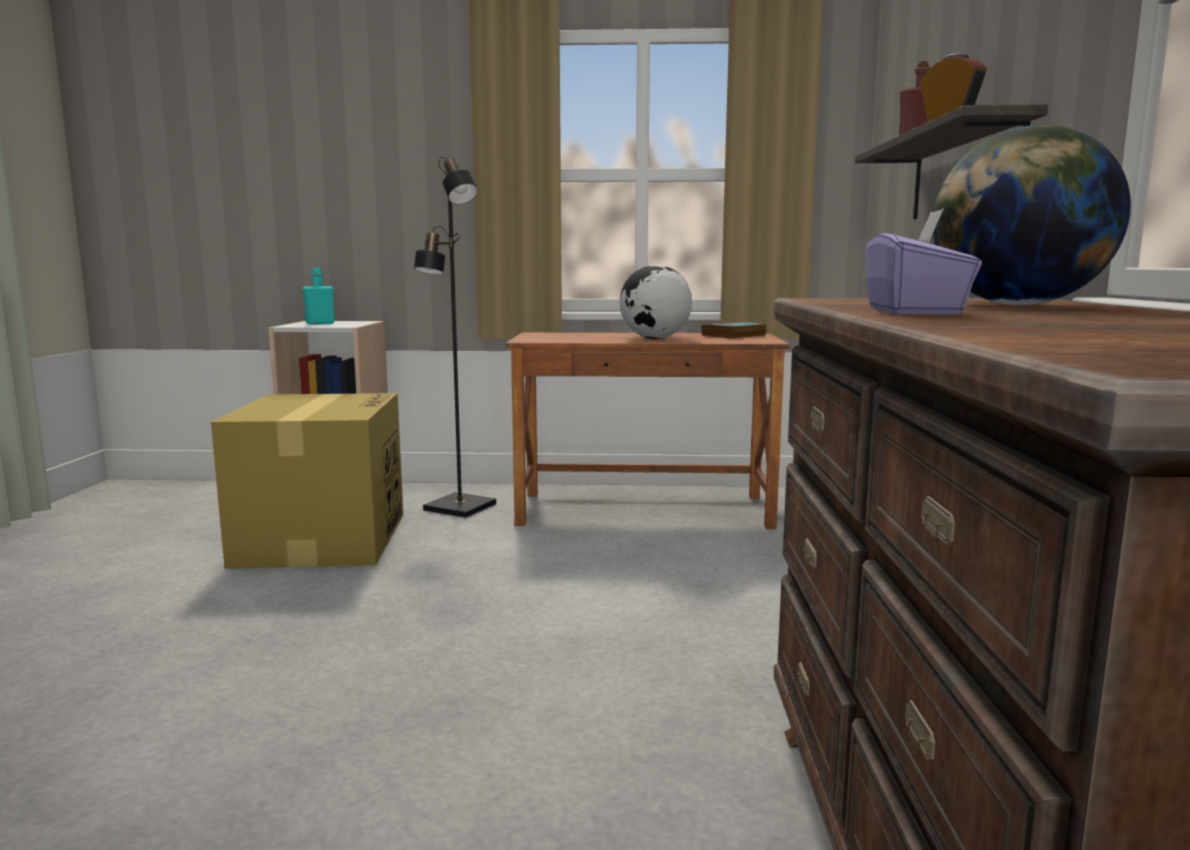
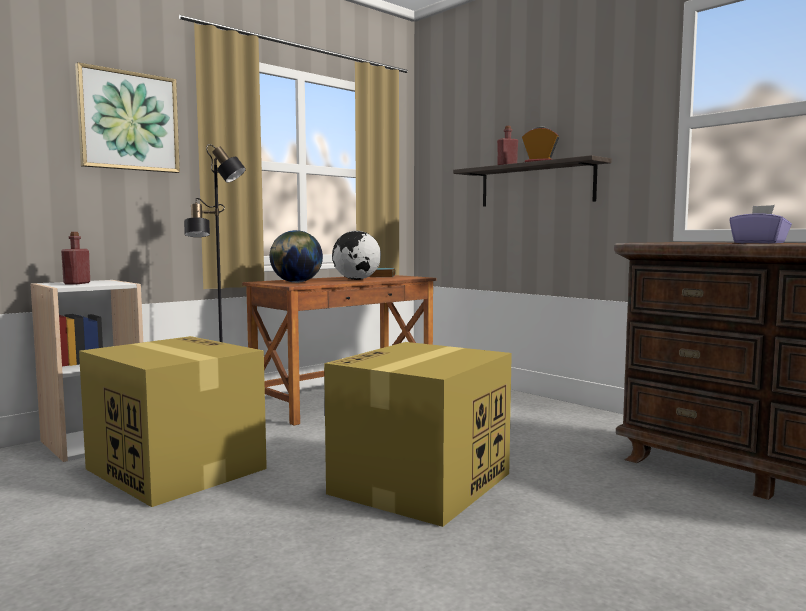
camera: 45 degrees left, 5 degrees down
(320, 323) = (77, 283): turquoise bottle -> red bottle
(404, 136) = (128, 121): none -> picture
(443, 641) = (420, 484): none -> cardboard box
(1016, 305) = (723, 242): globe -> globe (296, 282)

